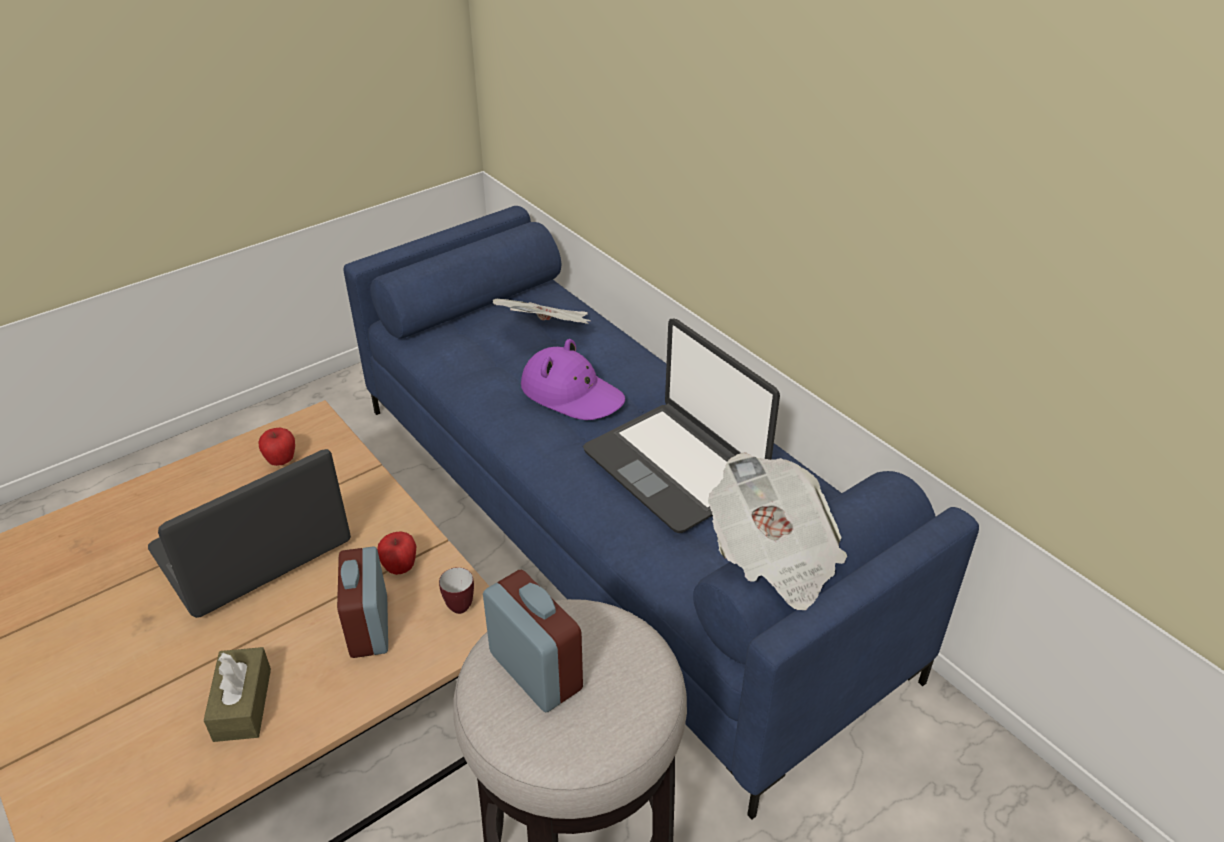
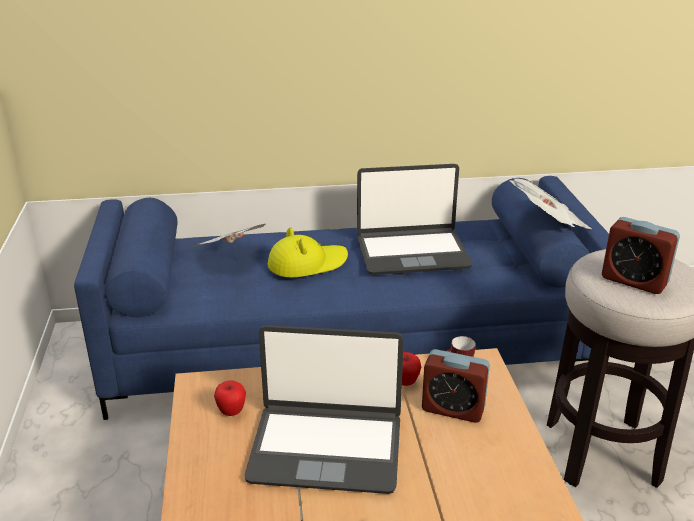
camera: 60 degrees left, 10 degrees down
(242, 704) = (490, 485): brown tissue box -> none
(253, 549) = (326, 448): laptop -> laptop turned 75 degrees counterclockwise
(535, 671) = (634, 281): alarm clock -> alarm clock turned 135 degrees counterclockwise
(572, 393) = (307, 263): purple hat -> yellow hat

